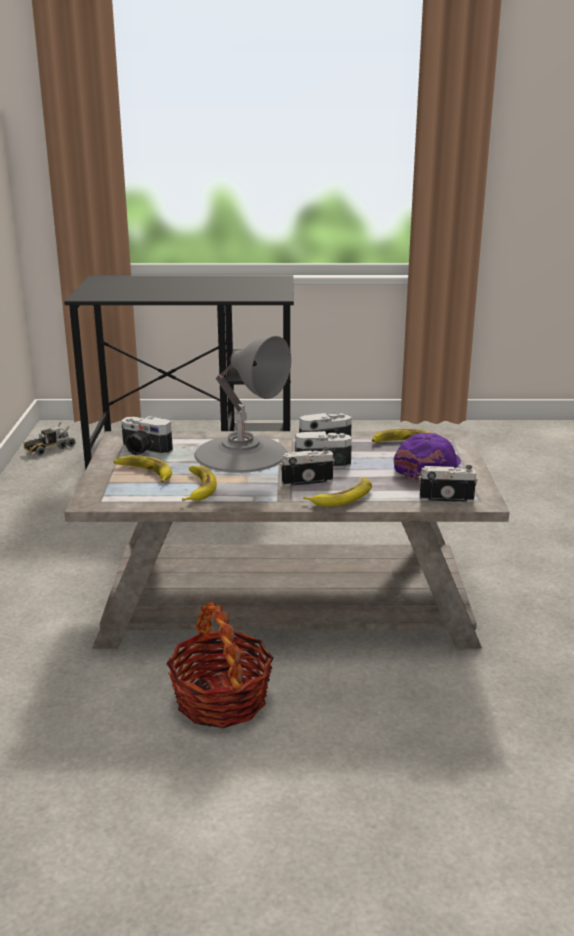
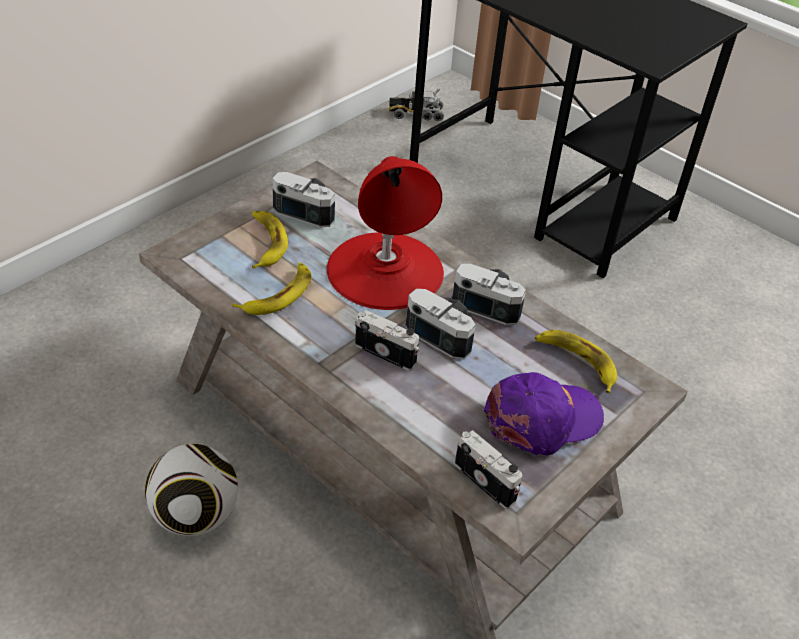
camera: 40 degrees right, 20 degrees up
(143, 451) = (307, 210): camera -> camera turned 135 degrees clockwise
(221, 700) = (196, 515): basket -> football
(241, 453) = (386, 270): grey table lamp -> red table lamp
(342, 497) = (384, 401): banana -> none

